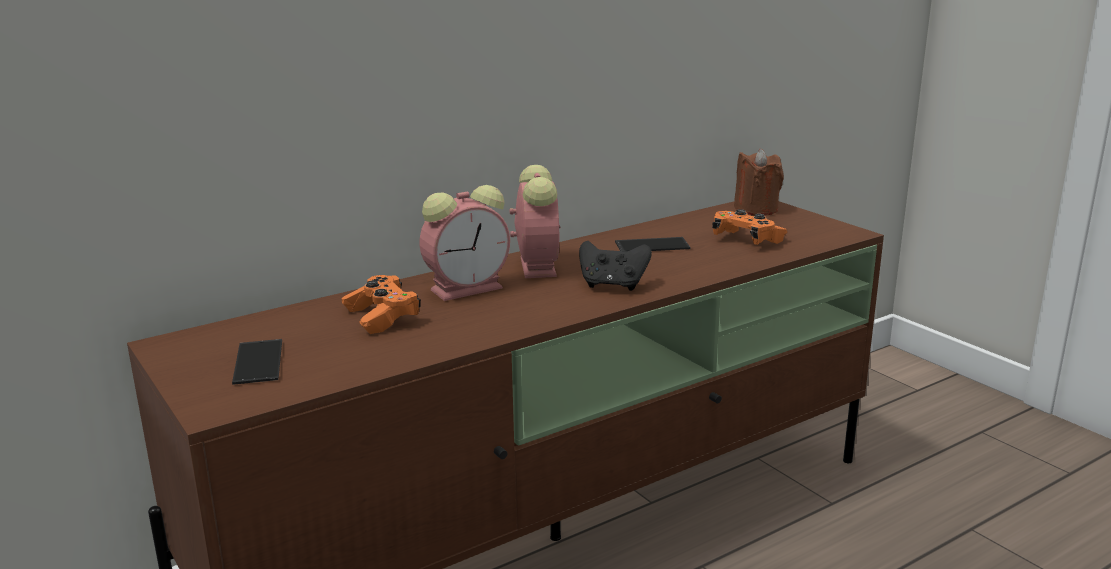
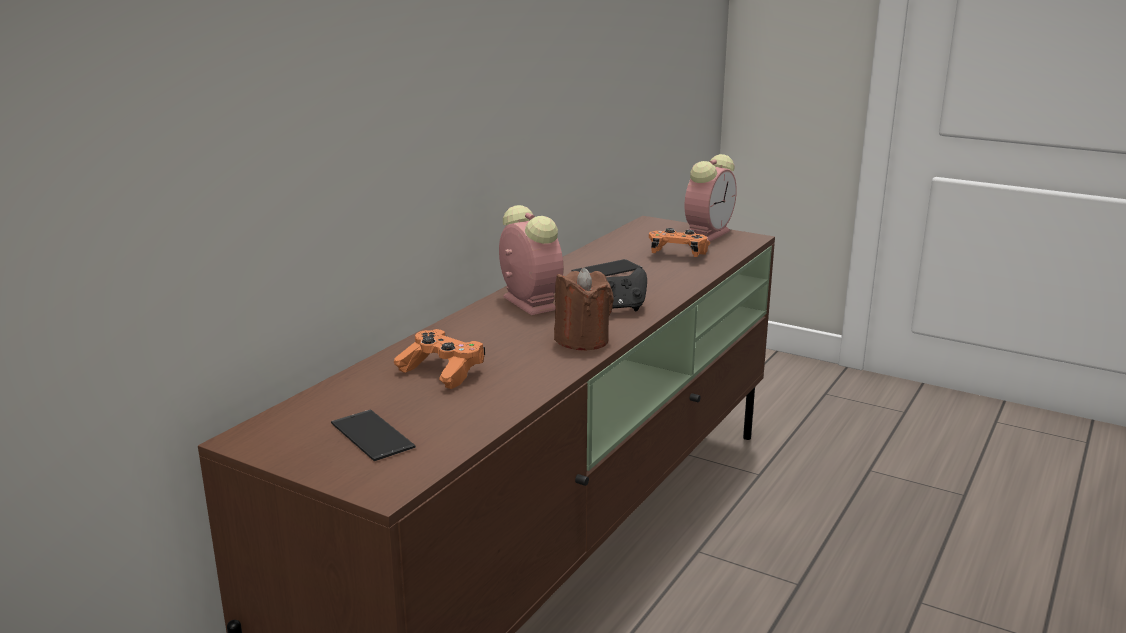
camera: 25 degrees left, 0 degrees up
(469, 288) = (491, 332): alarm clock -> alarm clock (708, 234)
(756, 209) = (654, 228): brown candle -> brown candle (582, 340)

